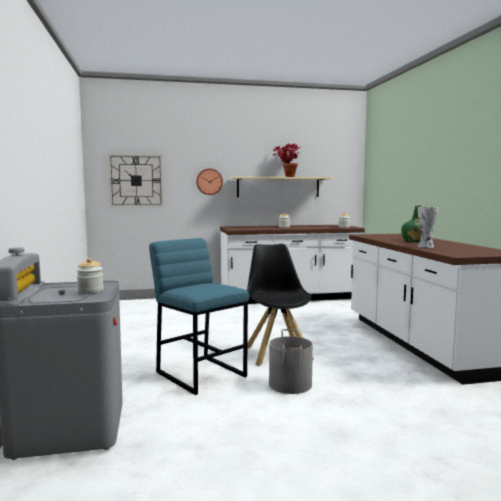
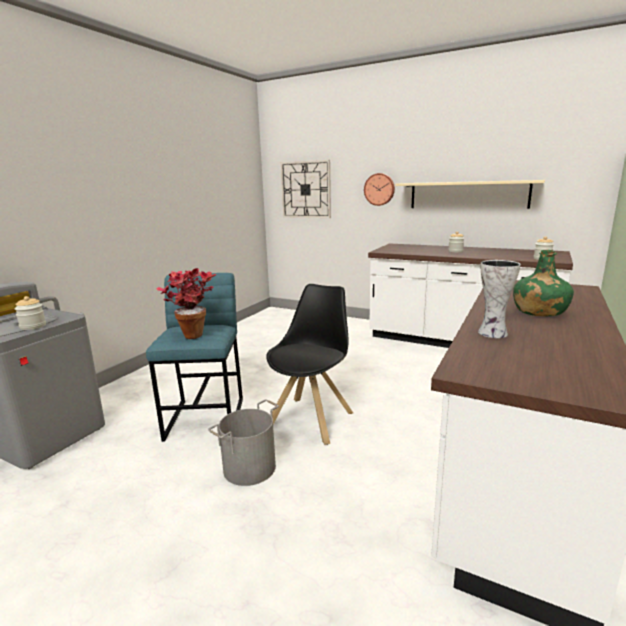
camera: 40 degrees right, 10 degrees up
(286, 177) = (475, 181): potted plant -> potted plant (192, 334)

